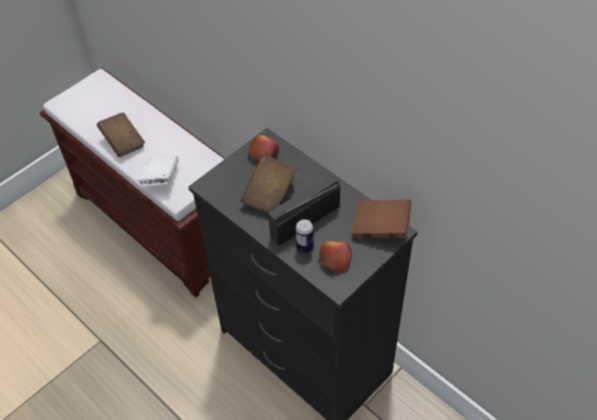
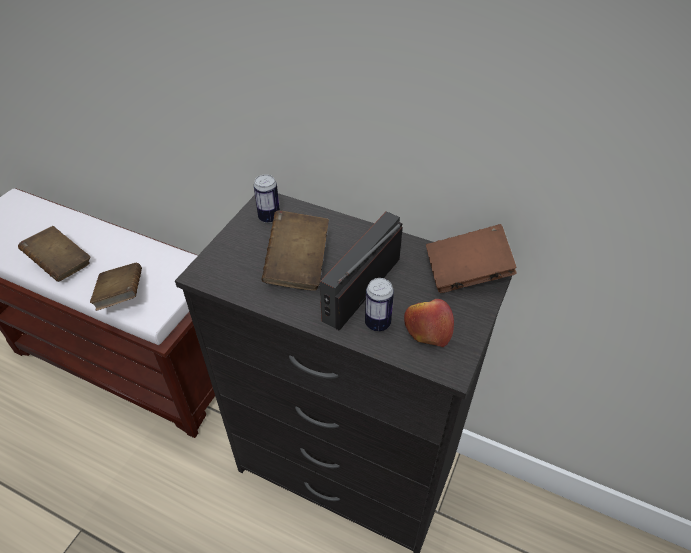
camera: 20 degrees left, 5 degrees down
(160, 178) = (121, 296): white book -> brown book
(264, 153) = (269, 217): apple -> can

